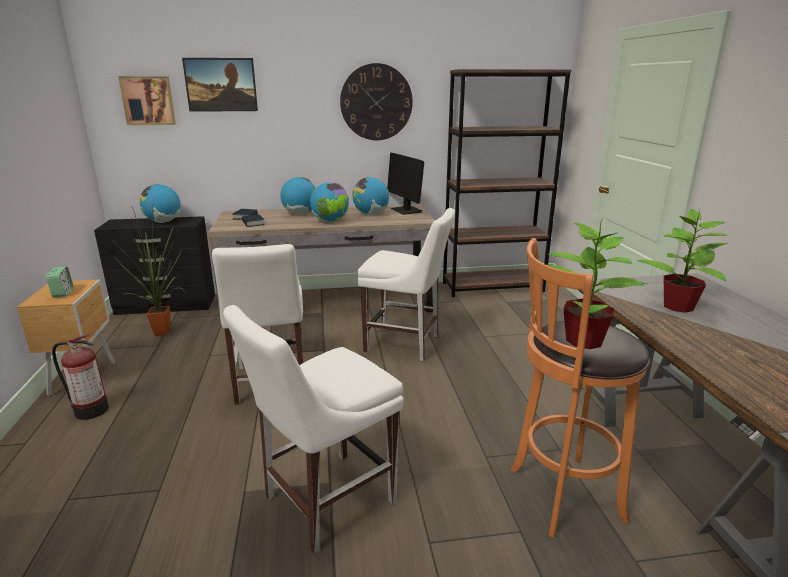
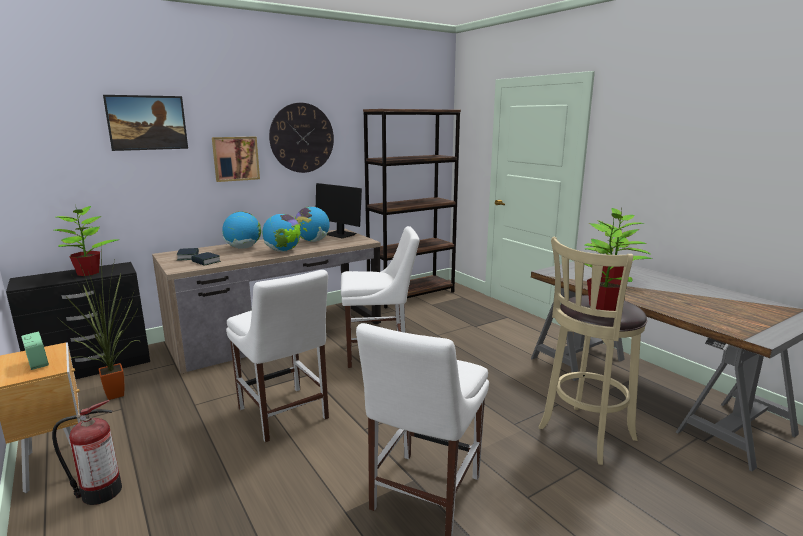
camera: 25 degrees left, 5 degrees down
(148, 100) = (61, 140): picture -> picture (235, 158)
(163, 222) = (89, 273): globe -> potted plant
(559, 495) = (583, 435): orange stool -> beige stool

